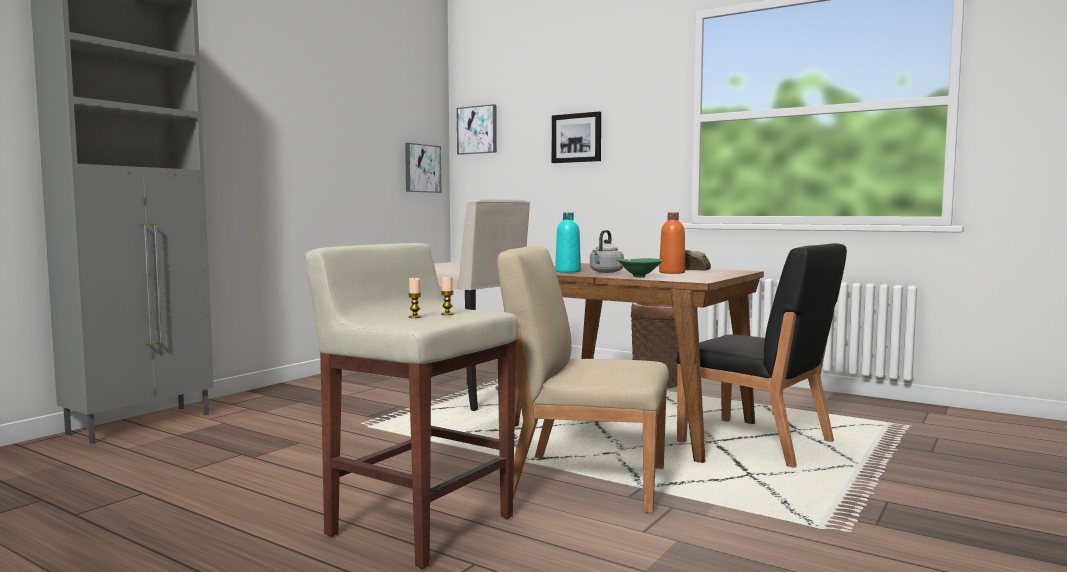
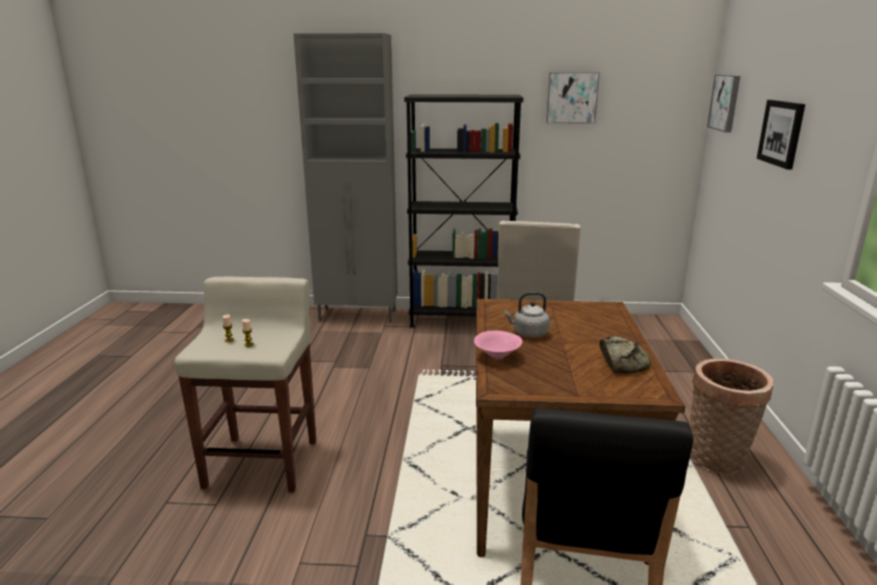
camera: 60 degrees right, 15 degrees up
(285, 391) = (460, 319): none -> black bookcase
(421, 168) = (659, 142): picture -> picture (572, 97)
(568, 271) = (513, 318): turquoise bottle -> none
(585, 481) = (382, 503): beige chair -> none
(639, 277) = (498, 356): green bowl -> pink bowl
(672, 272) = (572, 361): orange bottle -> none

